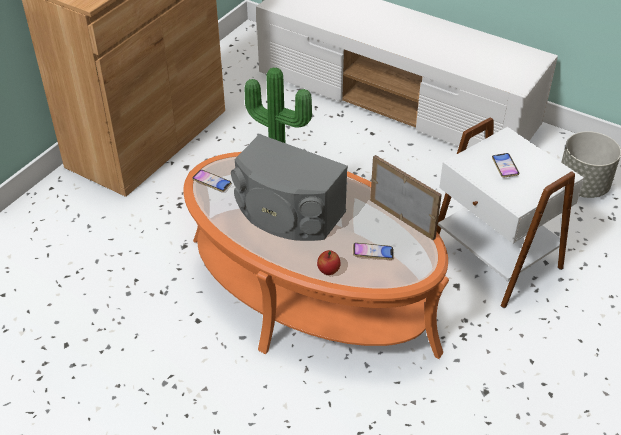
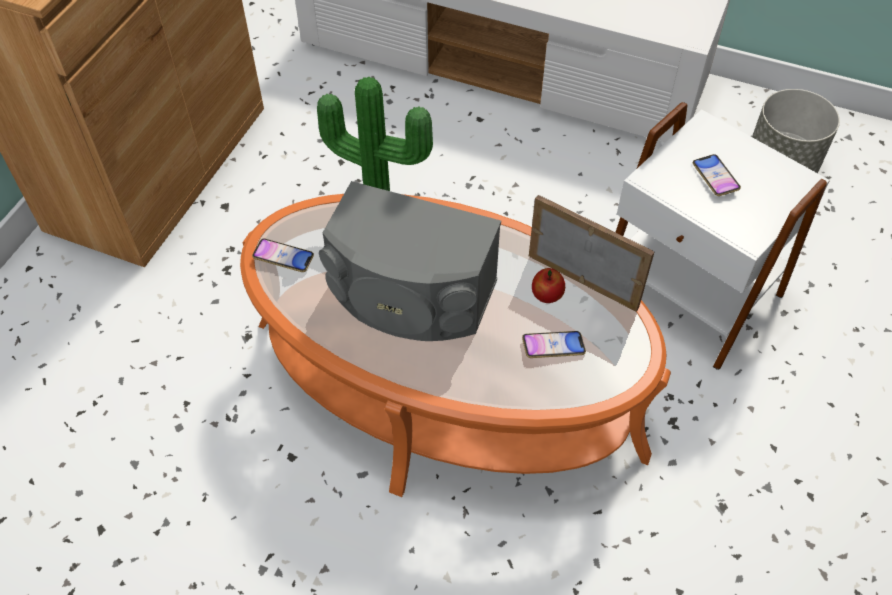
camera: 10 degrees left, 10 degrees up
(328, 271) = (494, 388): apple -> apple (547, 296)

